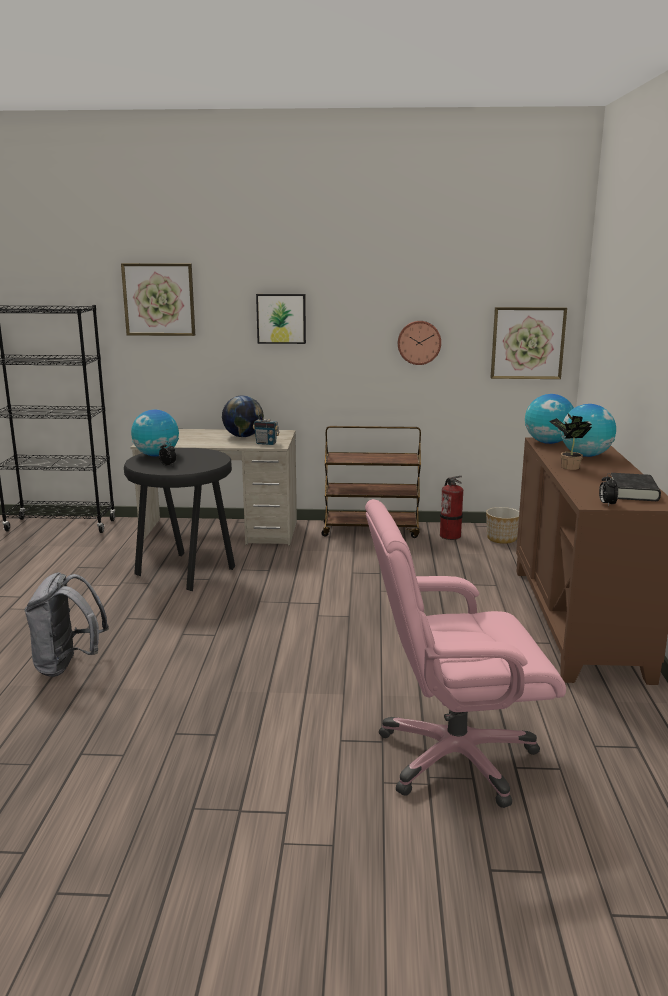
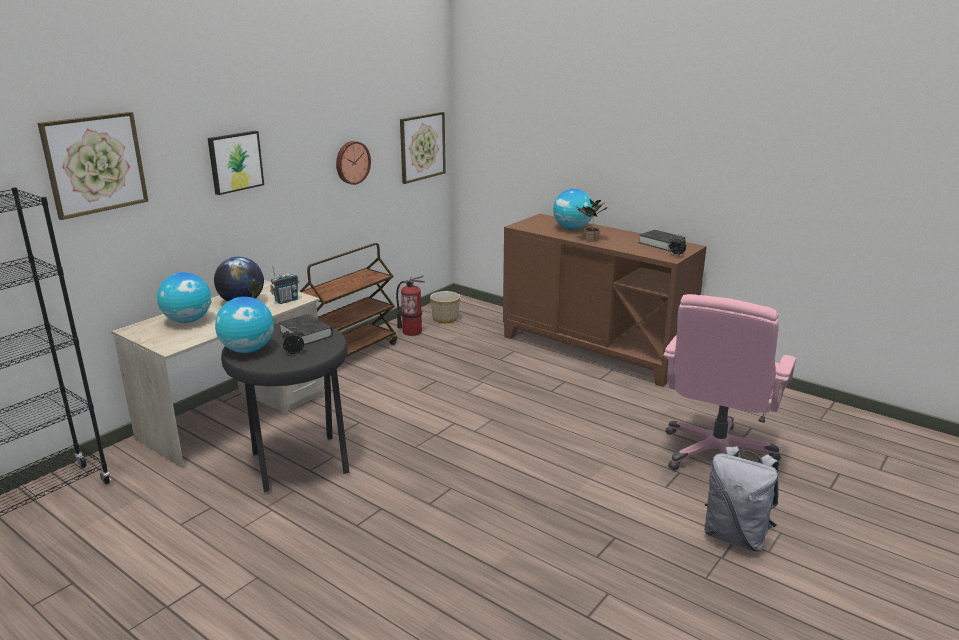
camera: 55 degrees left, 5 degrees up
(68, 665) = (416, 586): grey backpack -> grey backpack (736, 536)
(205, 459) = (306, 334): none -> black book
(548, 443) = (528, 226): globe -> globe (188, 320)

